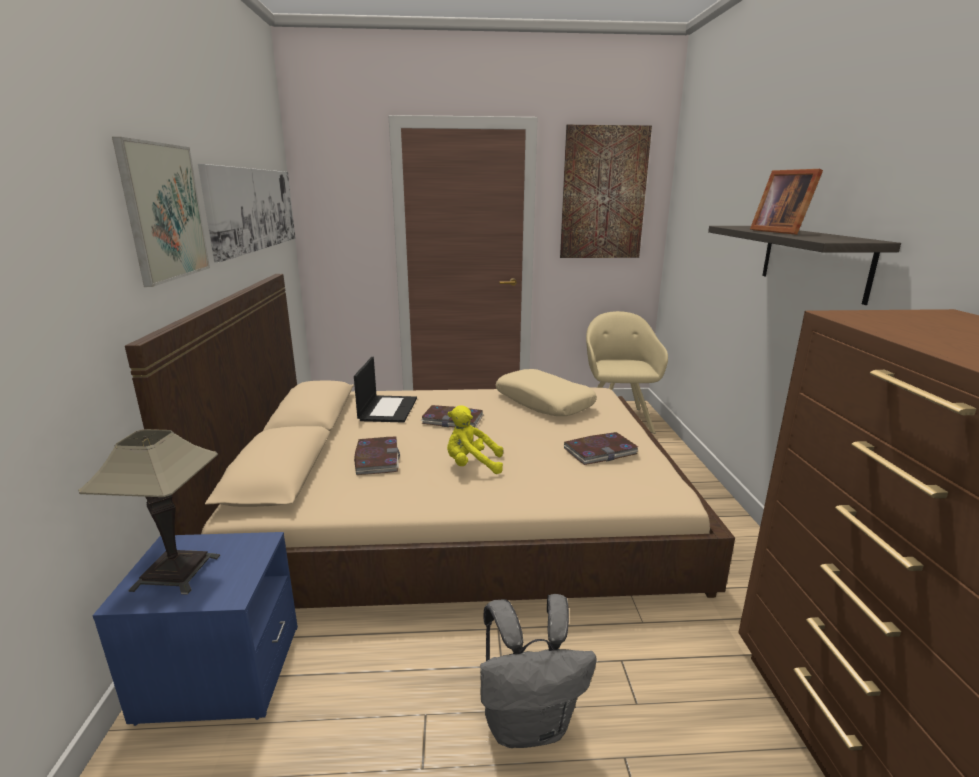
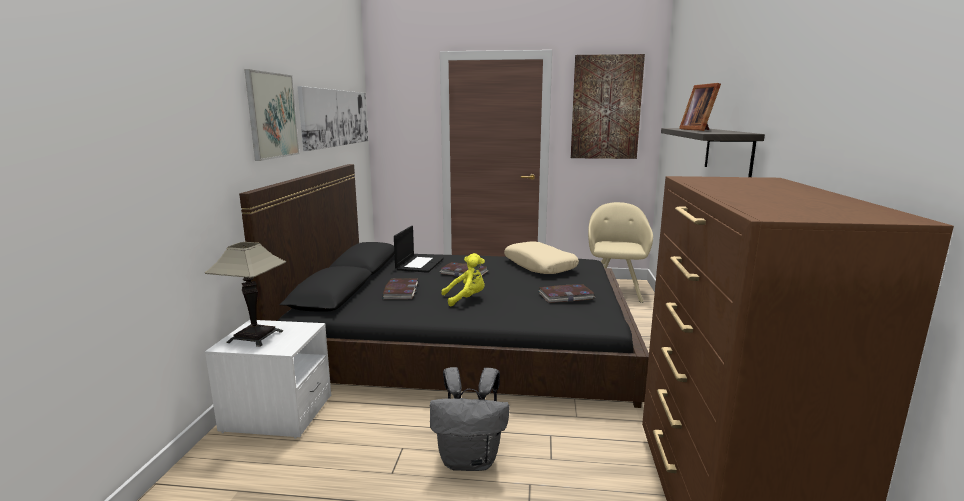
camera: 10 degrees right, 5 degrees down
(220, 673) = (277, 413): blue nightstand -> white nightstand
(459, 506) = (465, 339): beige bed -> black bed
(472, 465) = (466, 299): yellow plush toy -> yellow plush toy turned 150 degrees clockwise

